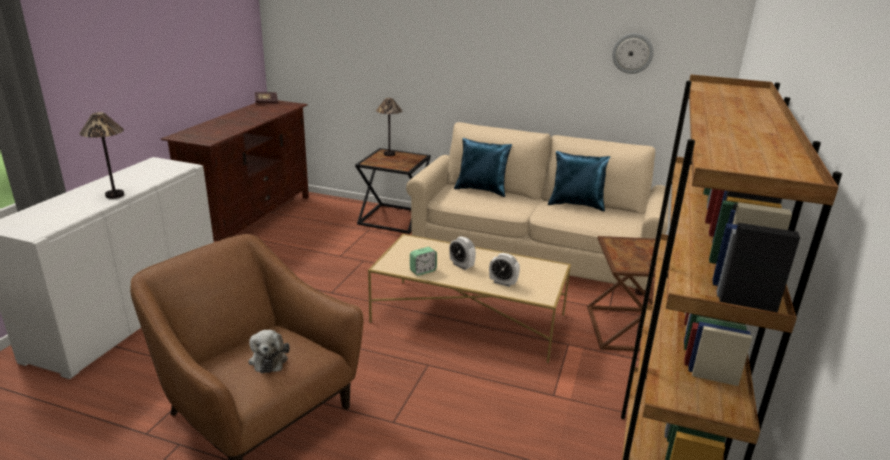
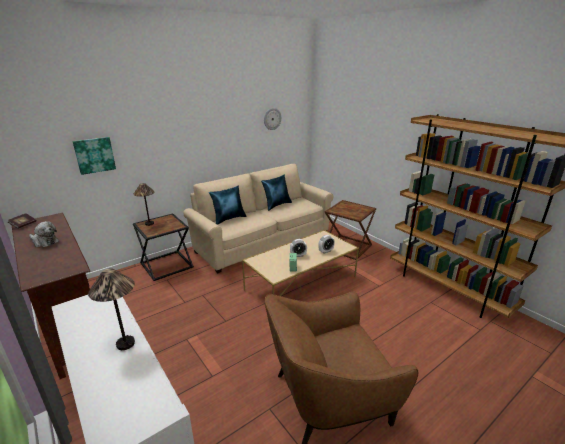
camera: 55 degrees left, 0 degrees up
(269, 359) = (353, 350): plush toy -> plush toy (44, 242)
(354, 48) = (94, 155): none -> picture

